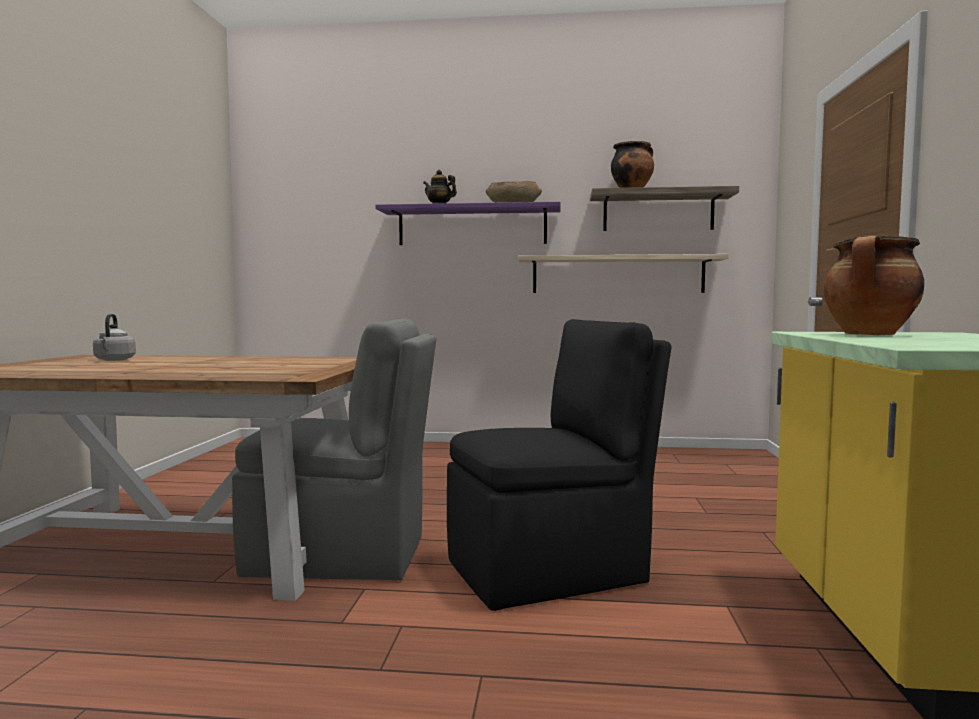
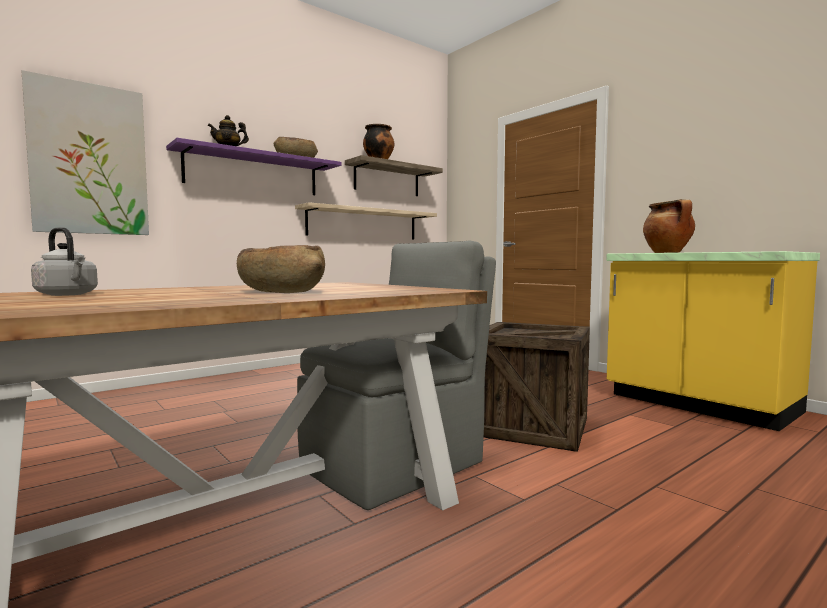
camera: 45 degrees left, 0 degrees up
(200, 367) = (280, 292): none -> brown bowl
(325, 233) = (89, 159): none -> picture
(550, 571) = (531, 426): black chair -> crate

